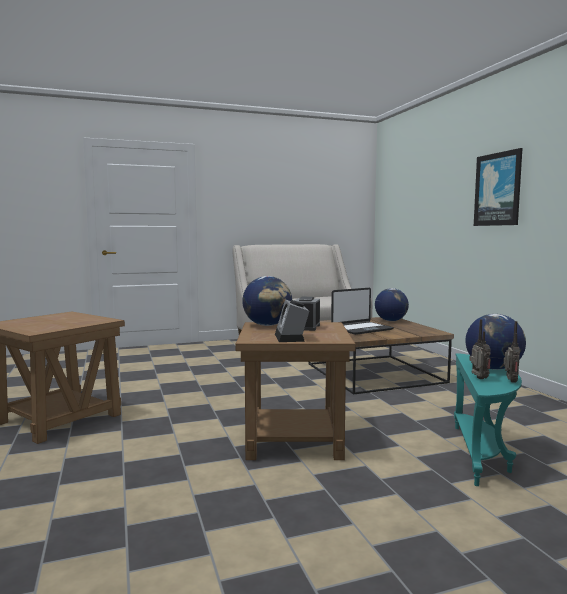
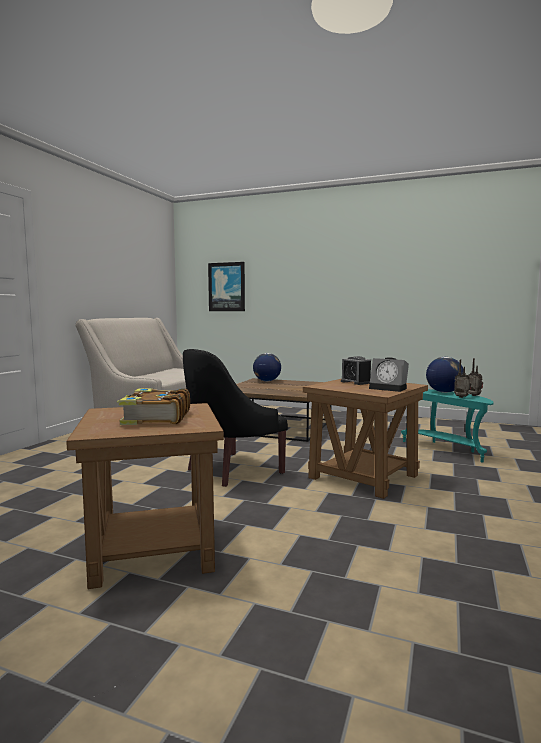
camera: 50 degrees left, 0 degrees up
(54, 322) = (155, 418): none -> book
(225, 394) = (231, 470): none -> black armchair
(267, 325) = (330, 385): globe -> none
(361, 329) = (275, 389): laptop -> none
(498, 189) = (331, 274): picture -> picture (227, 287)

